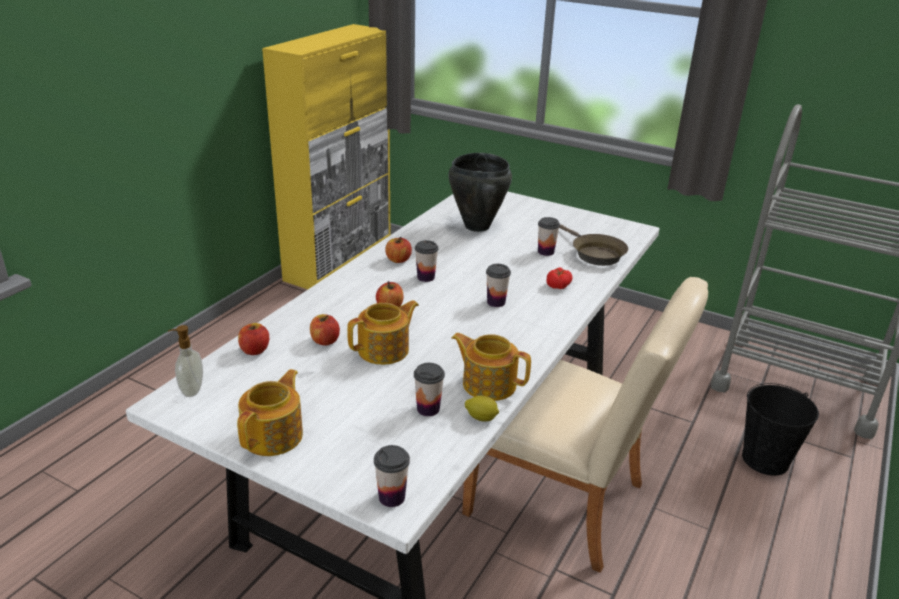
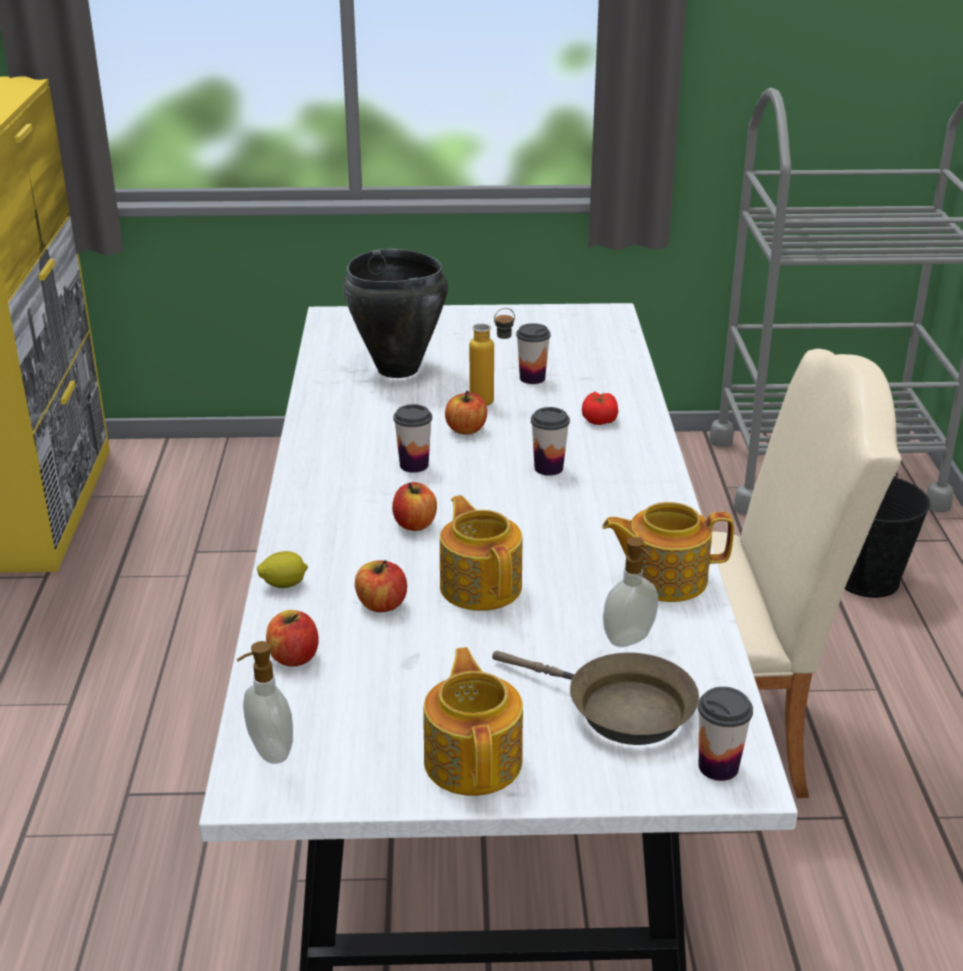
camera: 30 degrees left, 0 degrees up
(385, 350) = (481, 586): teapot -> teapot turned 45 degrees counterclockwise
(398, 260) = (344, 453): apple -> apple (466, 430)
(428, 409) = (630, 640): cup -> soap dispenser
(481, 418) = (706, 624): lemon -> lemon (284, 585)
(508, 257) = (491, 400): none -> bottle
(594, 254) = (596, 362): brown frying pan -> brown frying pan (620, 709)

